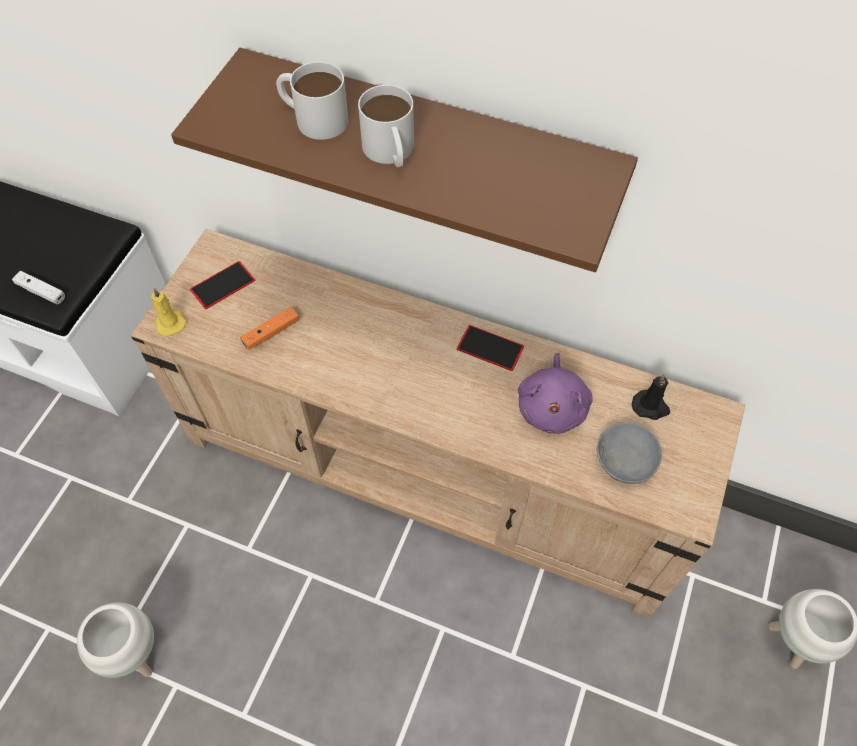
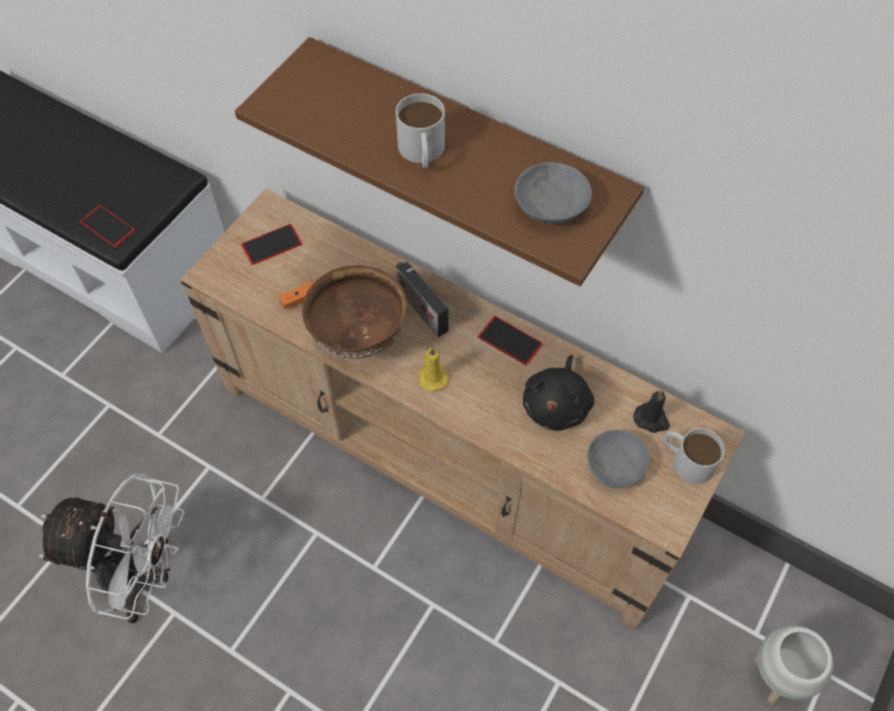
camera: 10 degrees right, 0 degrees up
(41, 291) = (107, 226): white game controller -> phone
(136, 654) = (143, 578): white planter -> white fan
(170, 322) = (217, 272): yellow candle -> yellow candle (432, 376)
(313, 117) = (360, 111): white mug -> white mug (686, 459)
(332, 368) = (358, 337): none -> brown bowl
(391, 329) = (420, 309): none -> radio
(544, 192) = (550, 207): none -> grey bowl
(552, 406) = (557, 405): purple plush toy -> black plush toy

